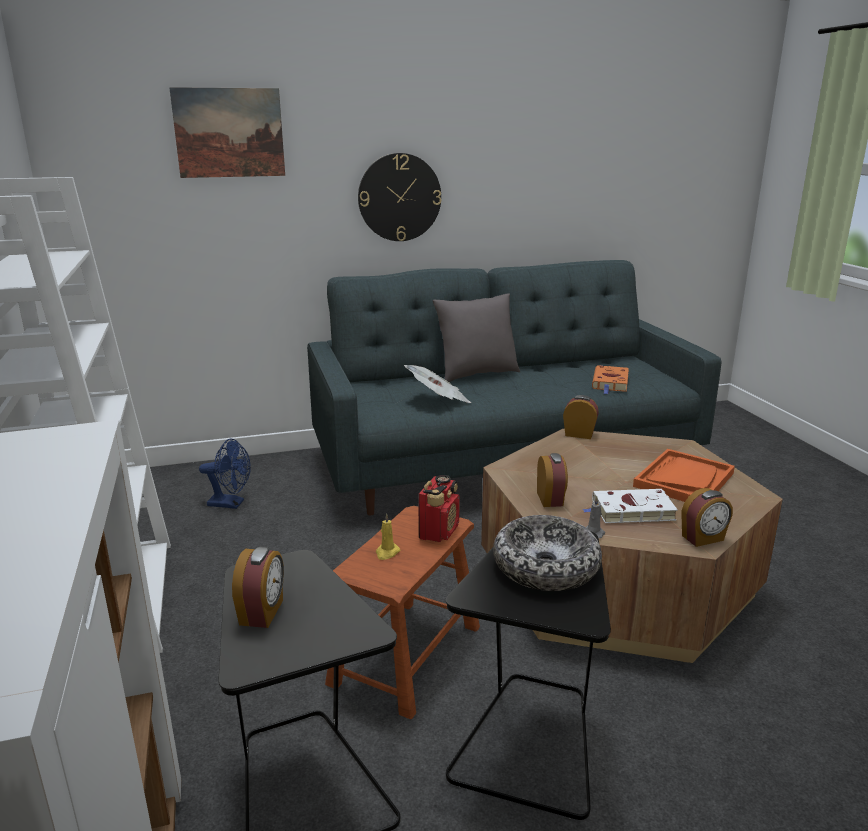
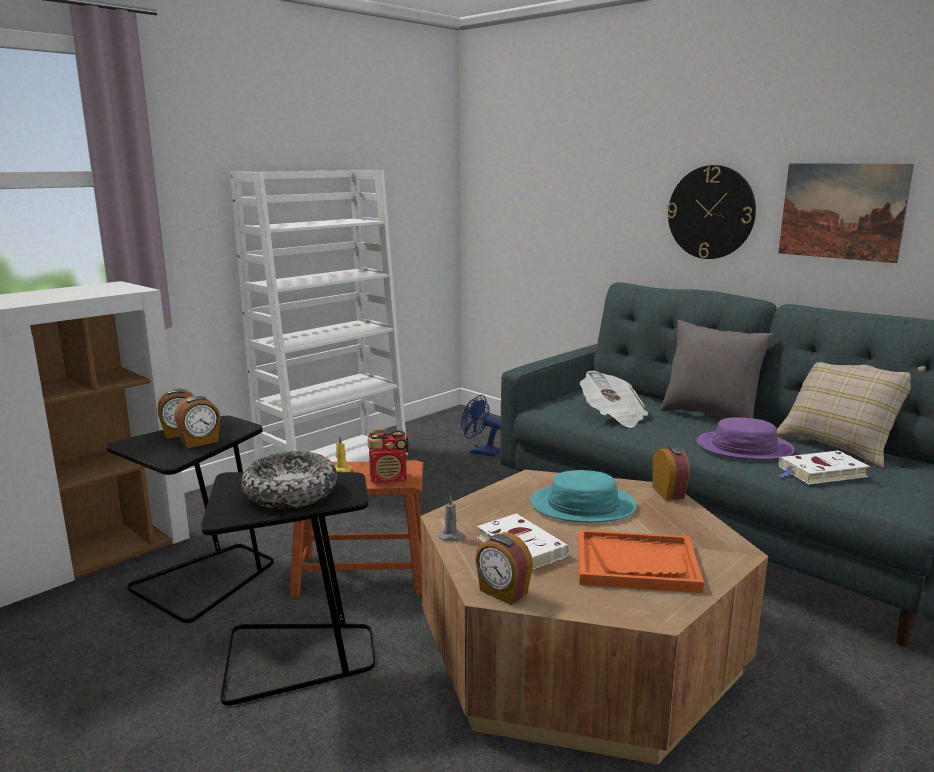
camera: 60 degrees right, 5 degrees down
(229, 133) = (574, 145): picture -> picture (842, 211)
(231, 504) = (480, 452): blue fan -> blue fan turned 135 degrees clockwise
(550, 385) = (744, 448): none -> purple hat
(550, 499) = (497, 507): alarm clock -> alarm clock (200, 442)
(569, 364) = (839, 445): none -> beige pillow
(576, 467) = (583, 505): none -> turquoise hat
(610, 383) = (820, 472): orange book -> white book

